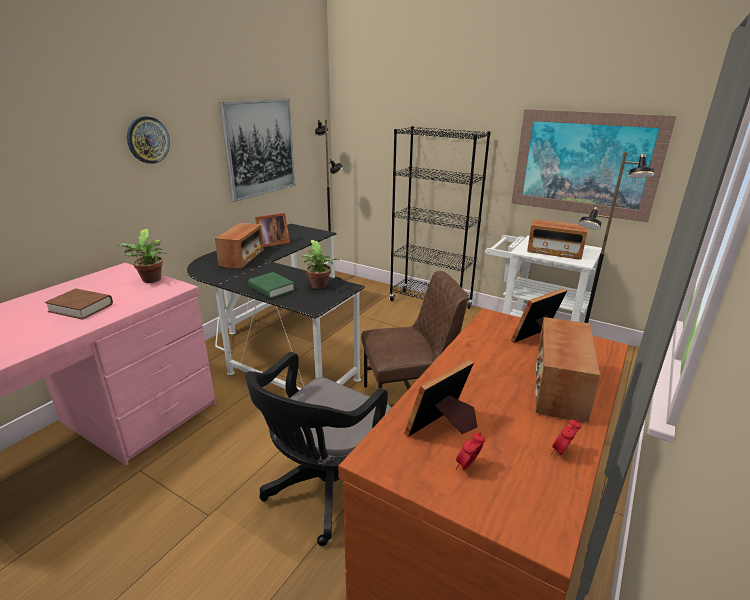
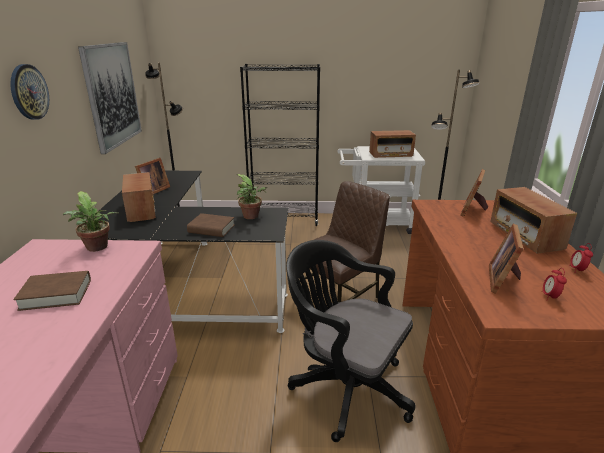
camera: 30 degrees left, 0 degrees up
(271, 289) = (211, 229): green book -> brown book
(326, 490) = (345, 387): black office chair -> black office chair turned 120 degrees clockwise
(585, 164) = (394, 84): picture -> none

